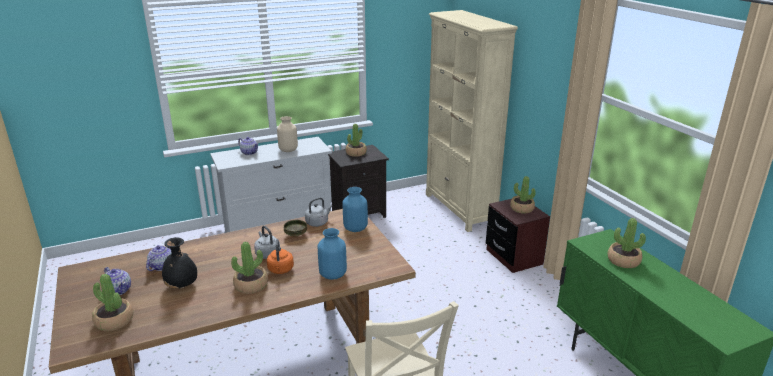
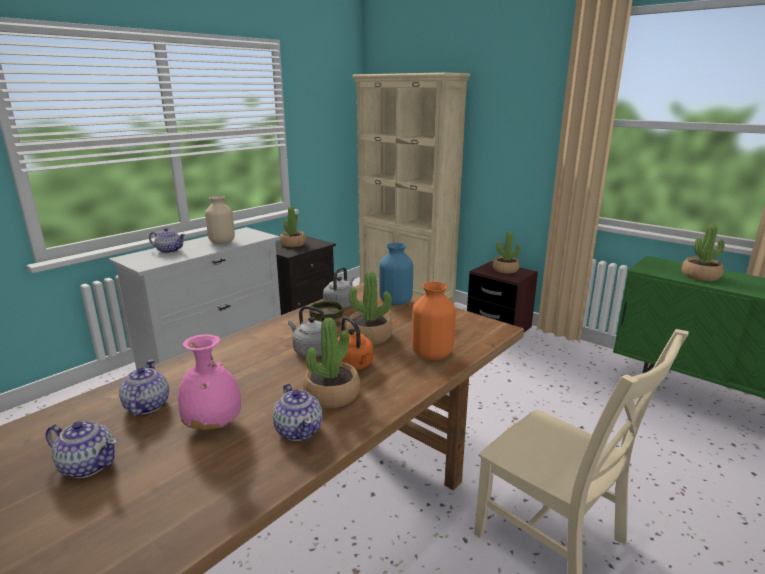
camera: 25 degrees left, 5 degrees down
(114, 321) = (122, 523): potted plant -> potted plant (369, 336)
(182, 286) = (214, 425): black vase -> pink vase
(216, 301) = (299, 430): none -> teapot
(332, 274) = (431, 354): blue vase -> orange vase

